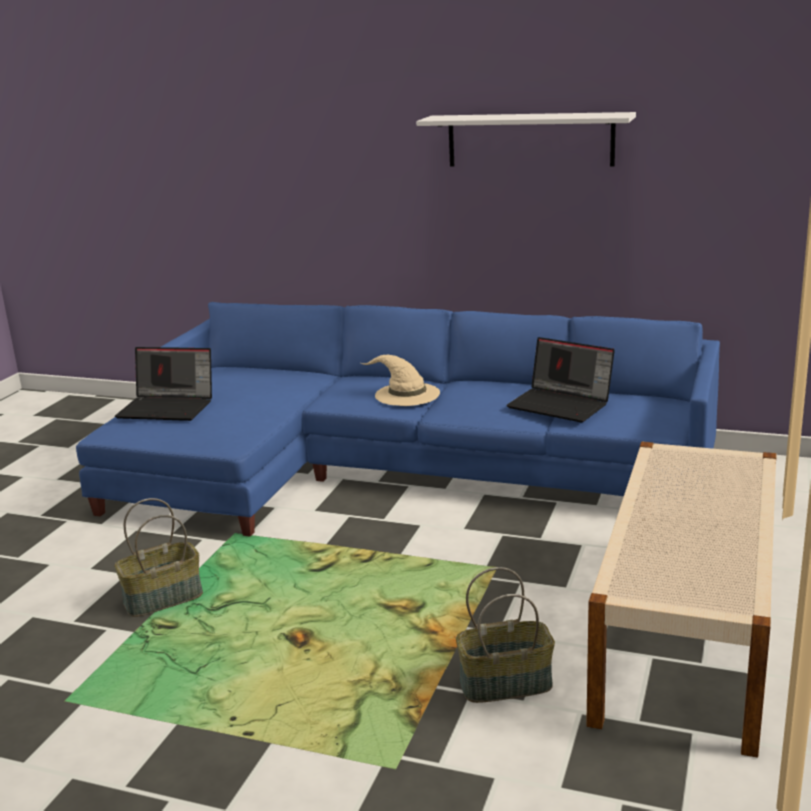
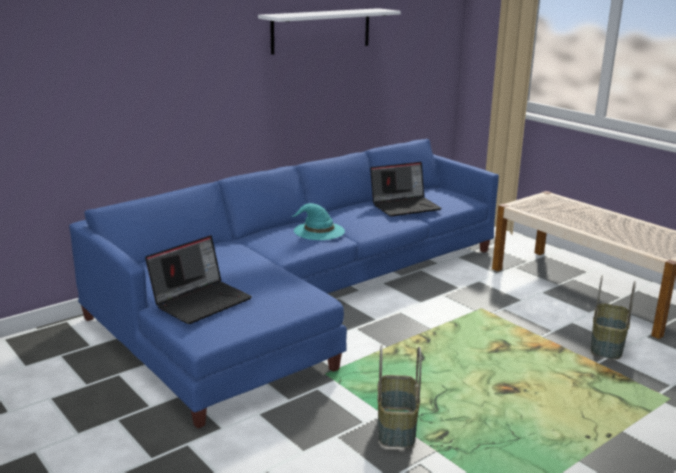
camera: 60 degrees left, 0 degrees up
(406, 394) = (318, 231): beige hat -> turquoise hat

